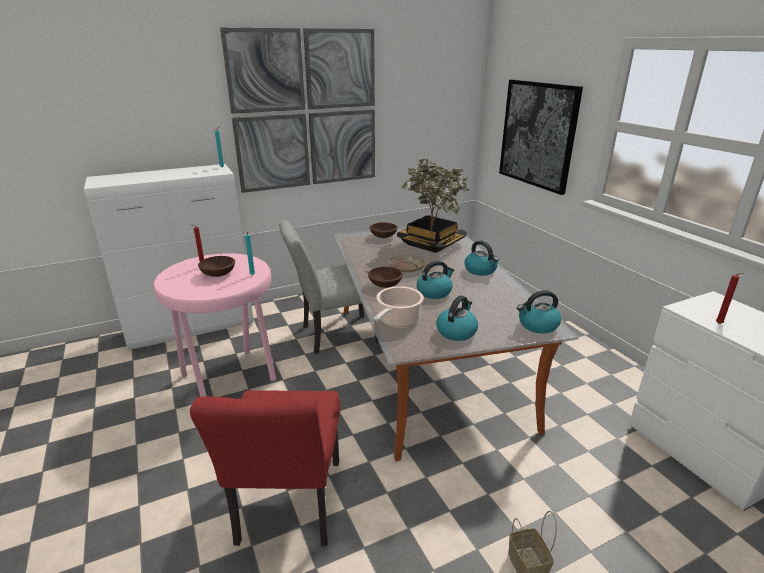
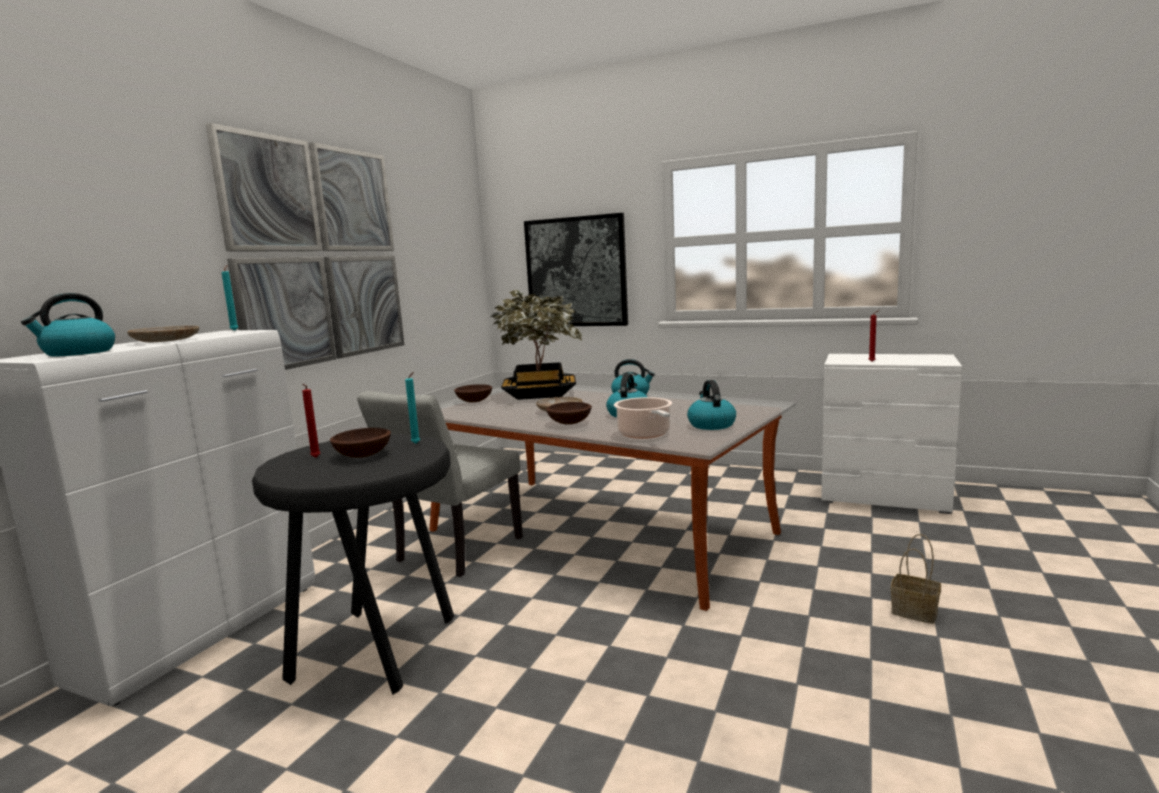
camera: 40 degrees left, 15 degrees down
(171, 174) = (165, 341): none -> beige plate
(231, 378) = (378, 648): pink stool -> black stool
(287, 509) = (677, 708): red chair -> none
(537, 325) = (756, 405): kettle -> kettle (78, 353)

